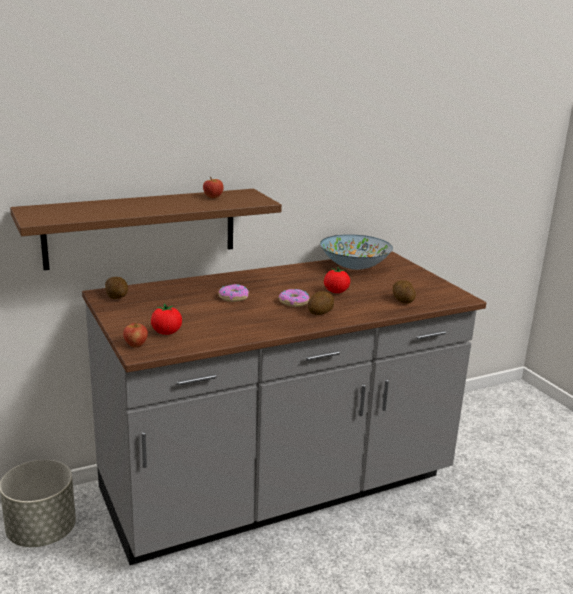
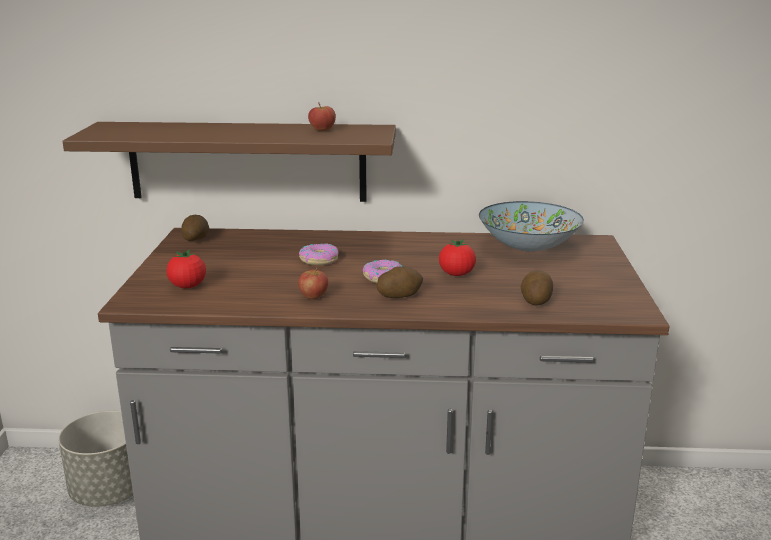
camera: 30 degrees right, 0 degrees up
(135, 345) = (137, 293): apple -> apple (313, 296)

